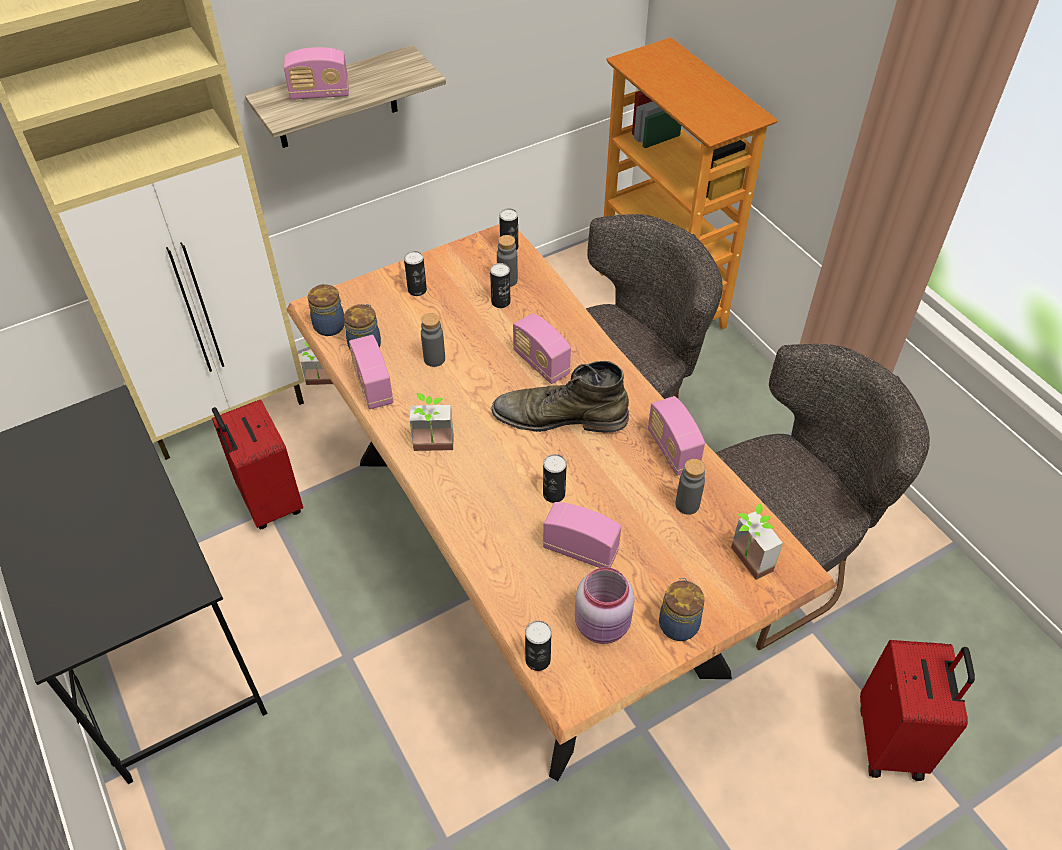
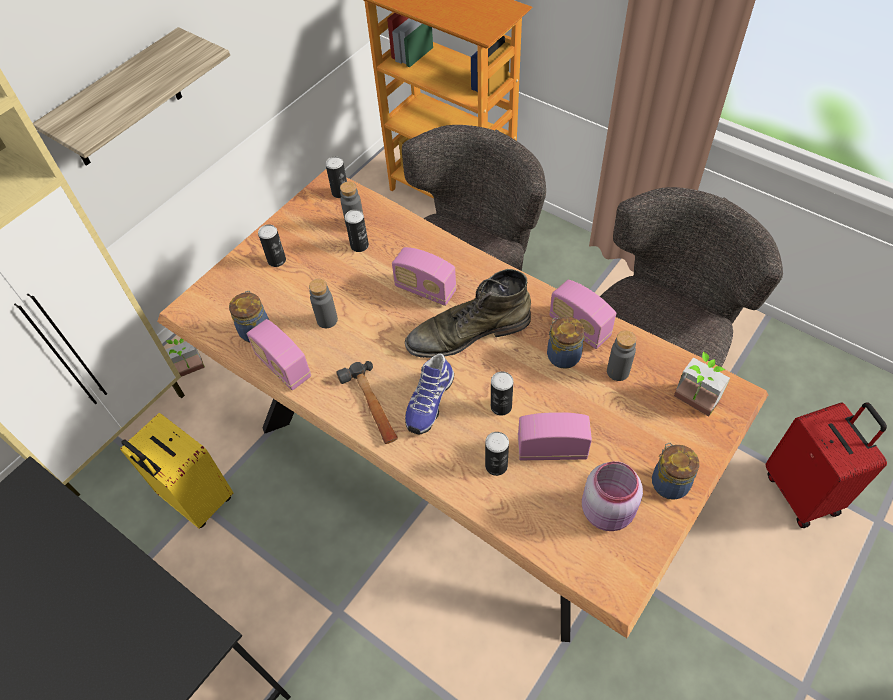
camera: 20 degrees left, 5 degrees up
(268, 502) = (196, 499): red suitcase -> yellow suitcase
(320, 94) = (111, 100): radio -> none
(329, 325) = (210, 322): jar -> jar (562, 355)
(433, 449) = (371, 406): potted plant -> hammer
(488, 464) = (428, 401): none -> shoe
(538, 659) = (570, 568): can -> can (496, 465)

